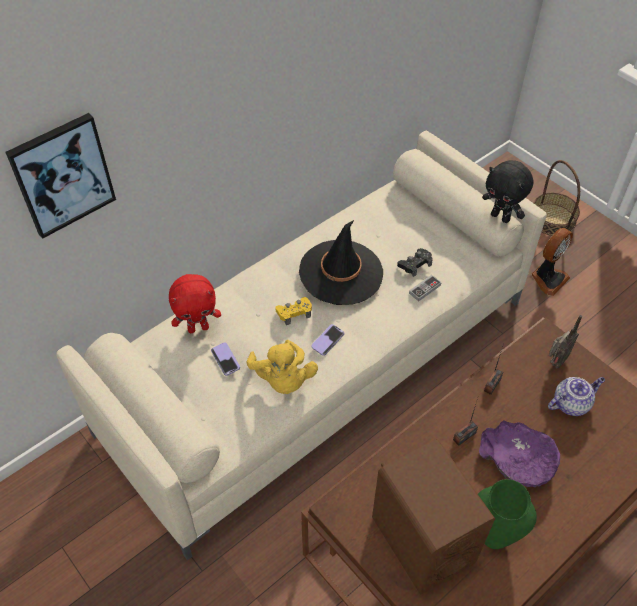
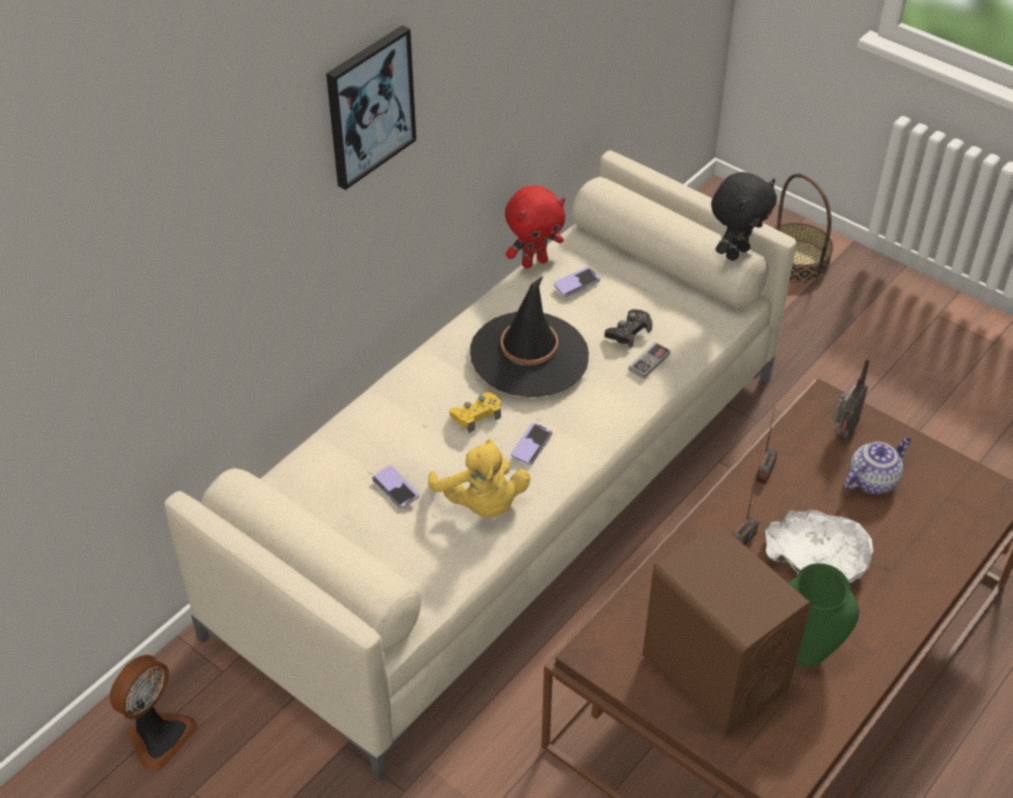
camera: 10 degrees left, 5 degrees down
(62, 175) = (181, 243): picture -> picture (369, 106)
(198, 328) = (346, 453): red plush toy -> red plush toy (534, 262)
(386, 223) = (577, 283): none -> phone
(501, 217) = (736, 252): black plush toy -> black plush toy turned 75 degrees counterclockwise
(517, 460) = (817, 558): purple bowl -> white bowl
(548, 278) = (805, 341): fan -> fan (158, 735)

